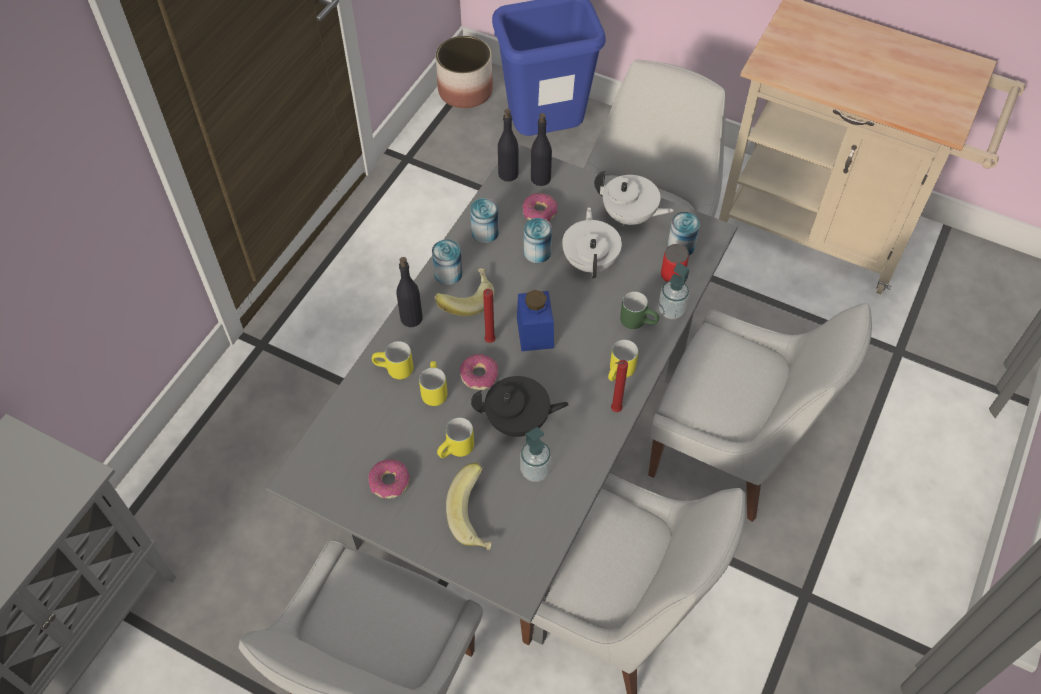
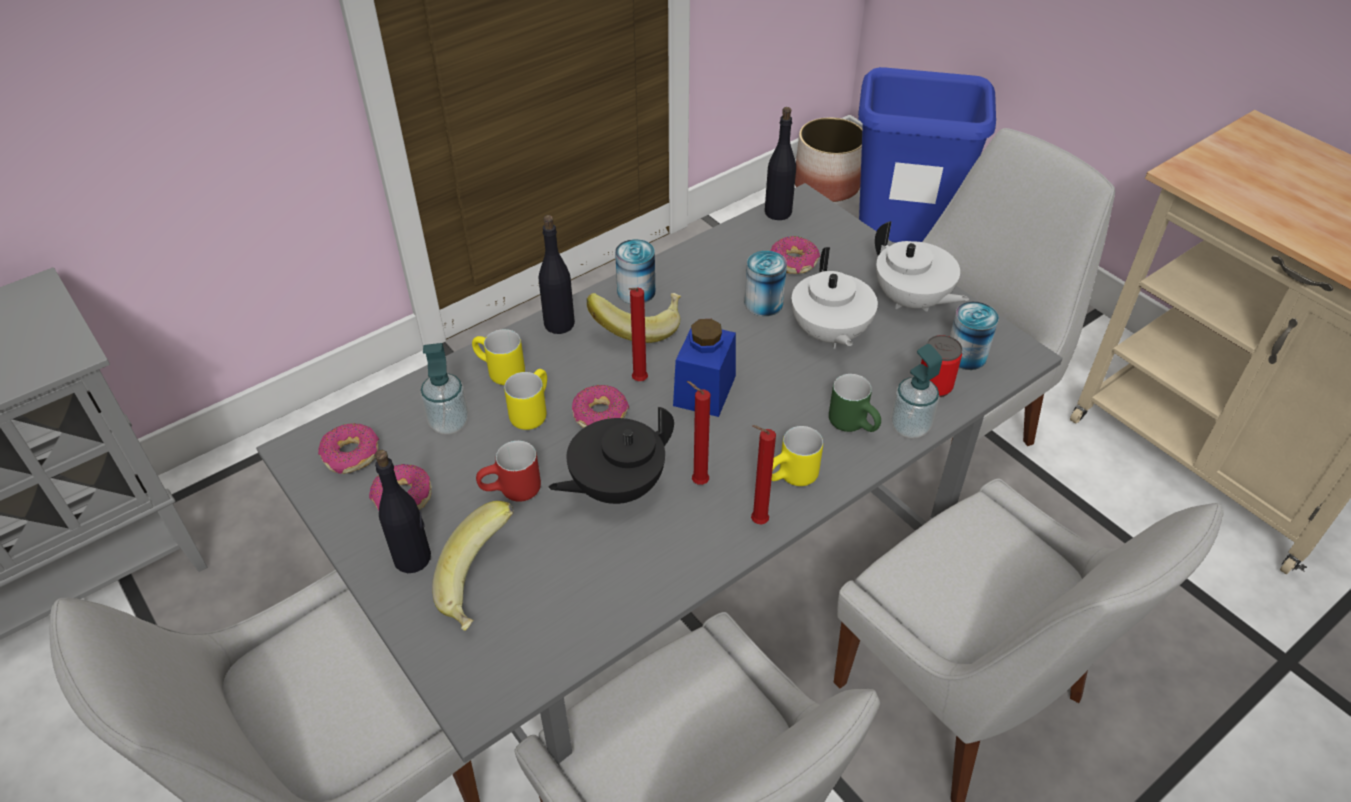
camera: 25 degrees right, 10 degrees down
(335, 467) = (352, 455): none -> donut
(457, 451) = (512, 493): yellow mug -> red mug
(485, 232) = (710, 263): can -> none
(518, 421) = (615, 487): black teapot -> black teapot turned 120 degrees clockwise
(535, 471) = (599, 556): soap dispenser -> soap dispenser (449, 423)
(541, 178) = (817, 228): black bottle -> black bottle (413, 558)
(565, 398) = (697, 482): none -> red candle
(590, 261) = (829, 334): white teapot -> white teapot turned 150 degrees clockwise

